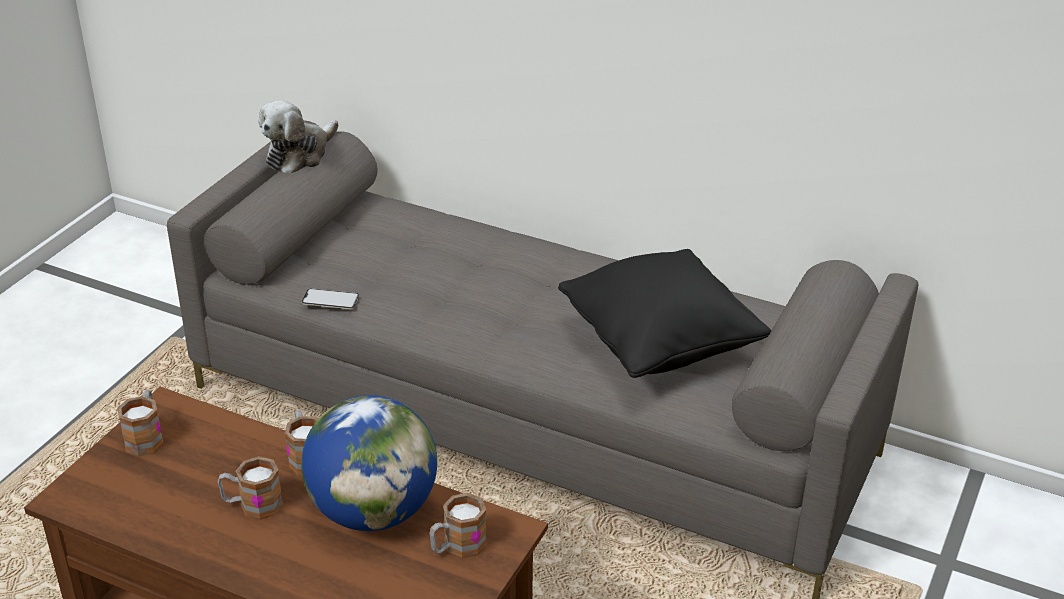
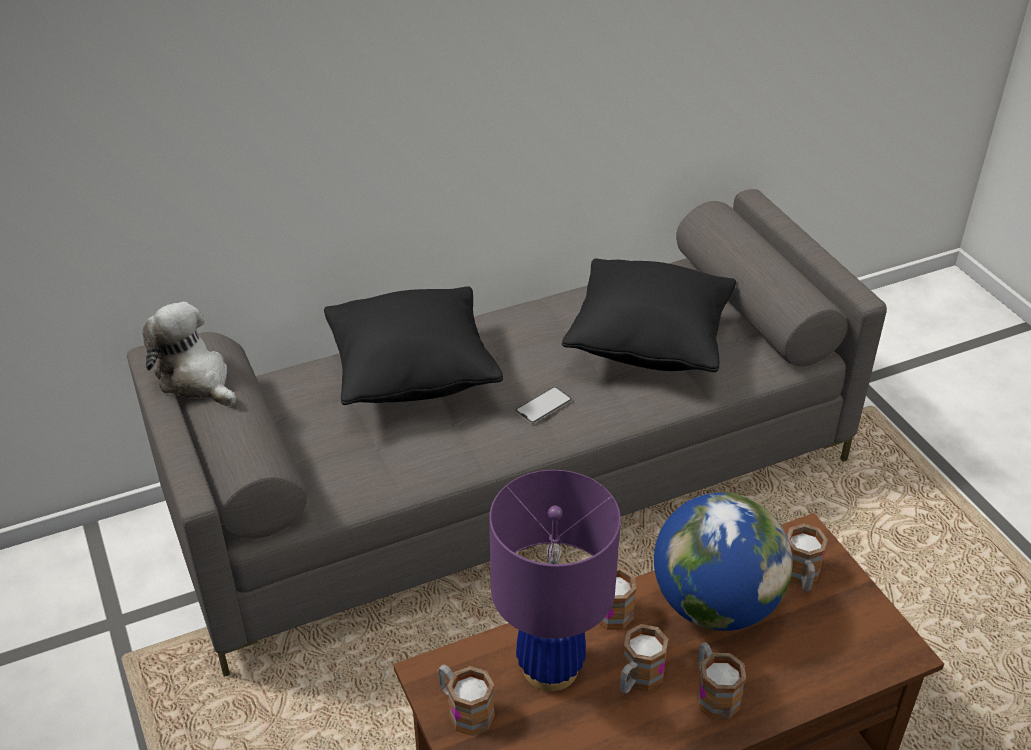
camera: 50 degrees left, 5 degrees up
(223, 457) = (550, 667): none -> purple table lamp
(275, 551) = (713, 693): none -> mug
(299, 155) = (196, 379): plush toy -> plush toy turned 150 degrees clockwise
(330, 299) = (379, 486): phone -> phone (543, 405)
(466, 255) = (412, 376): none -> black pillow

